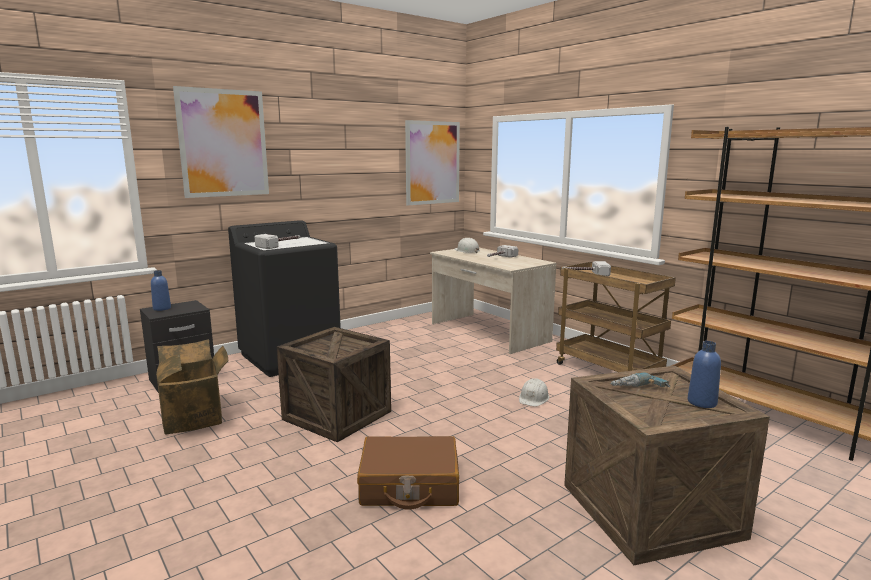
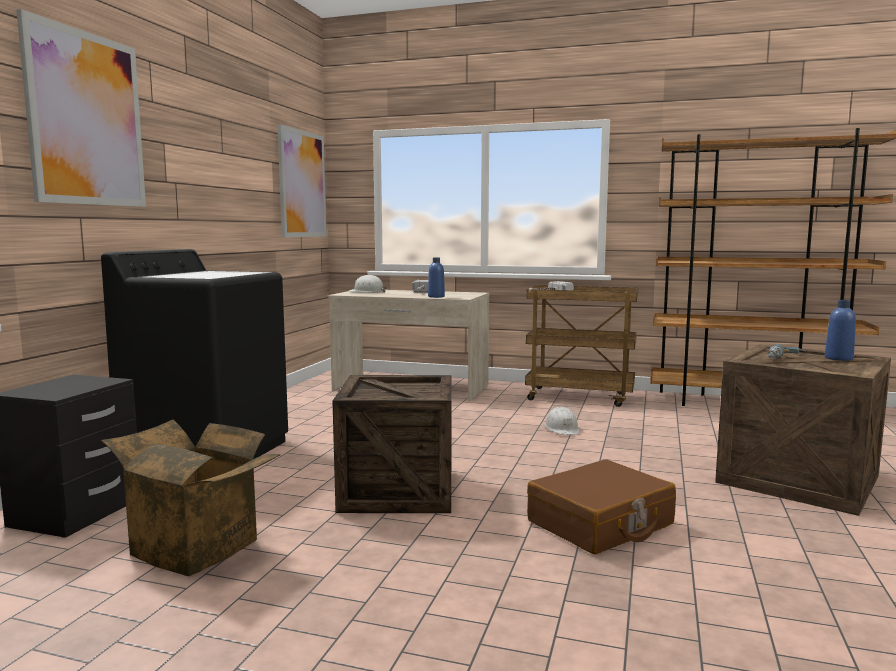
camera: 35 degrees left, 5 degrees down
(162, 308) = (39, 389): blue bottle -> blue bottle (436, 296)
(280, 245) = (213, 275): hammer -> none

